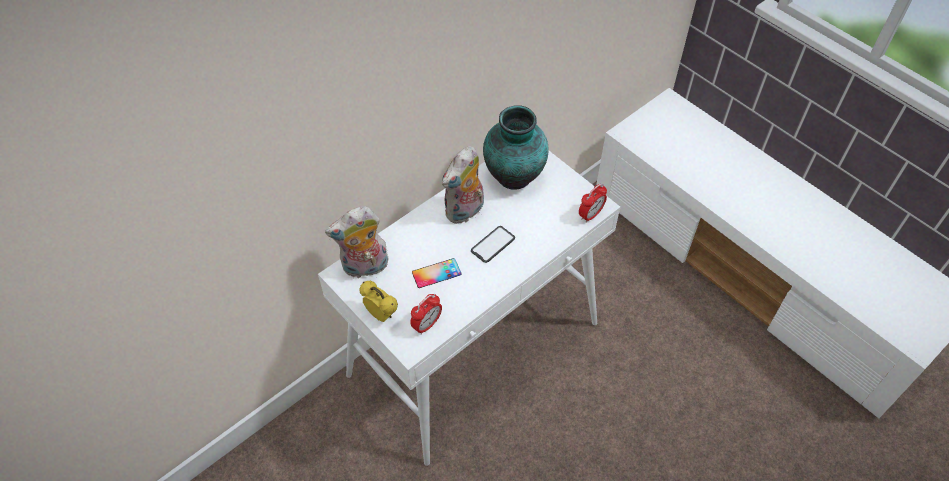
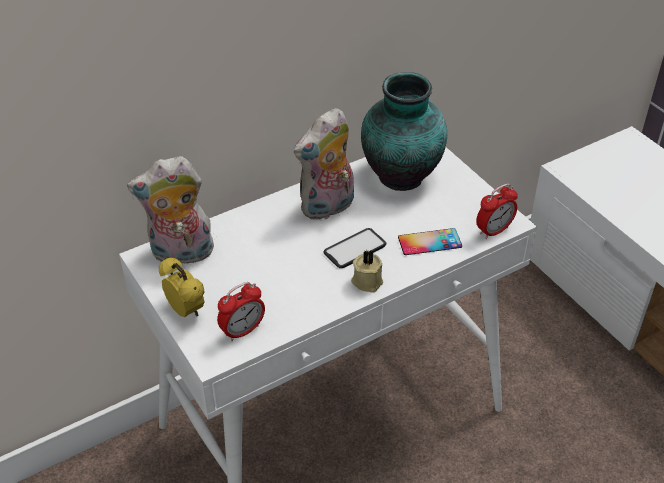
camera: 10 degrees right, 10 degrees down
(436, 273) = (272, 272): phone -> phone (429, 242)
(507, 270) = (367, 280): none -> beige candle

